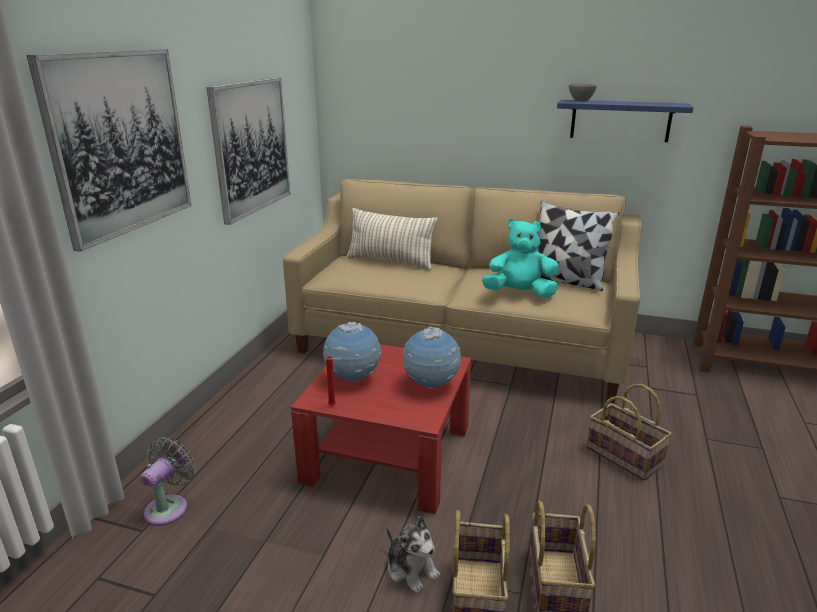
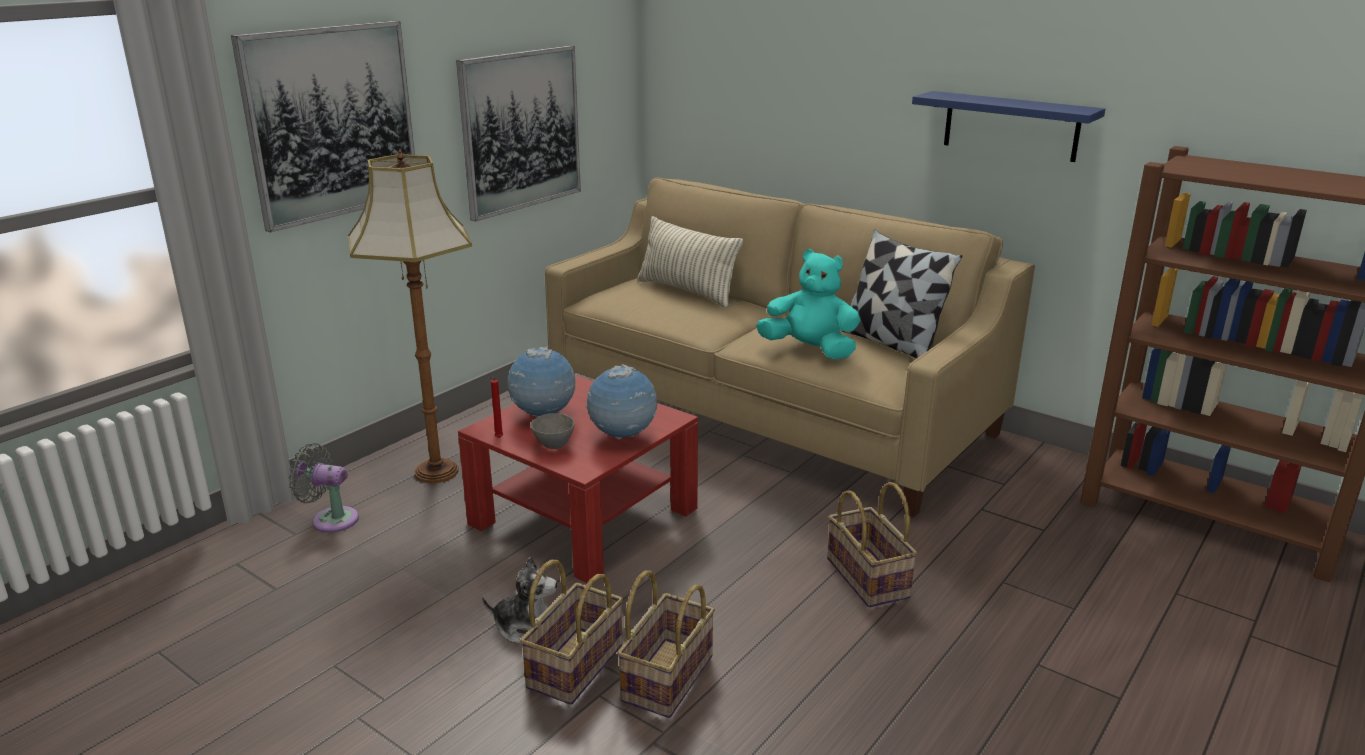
camera: 20 degrees right, 0 degrees up
(169, 507) = (331, 519): grey fan -> grey fan turned 120 degrees counterclockwise
(239, 441) = (434, 472): none -> floor lamp
(411, 569) = (525, 627): plush toy -> plush toy turned 60 degrees counterclockwise
(580, 101) = (951, 95): grey bowl -> grey bowl (553, 445)

